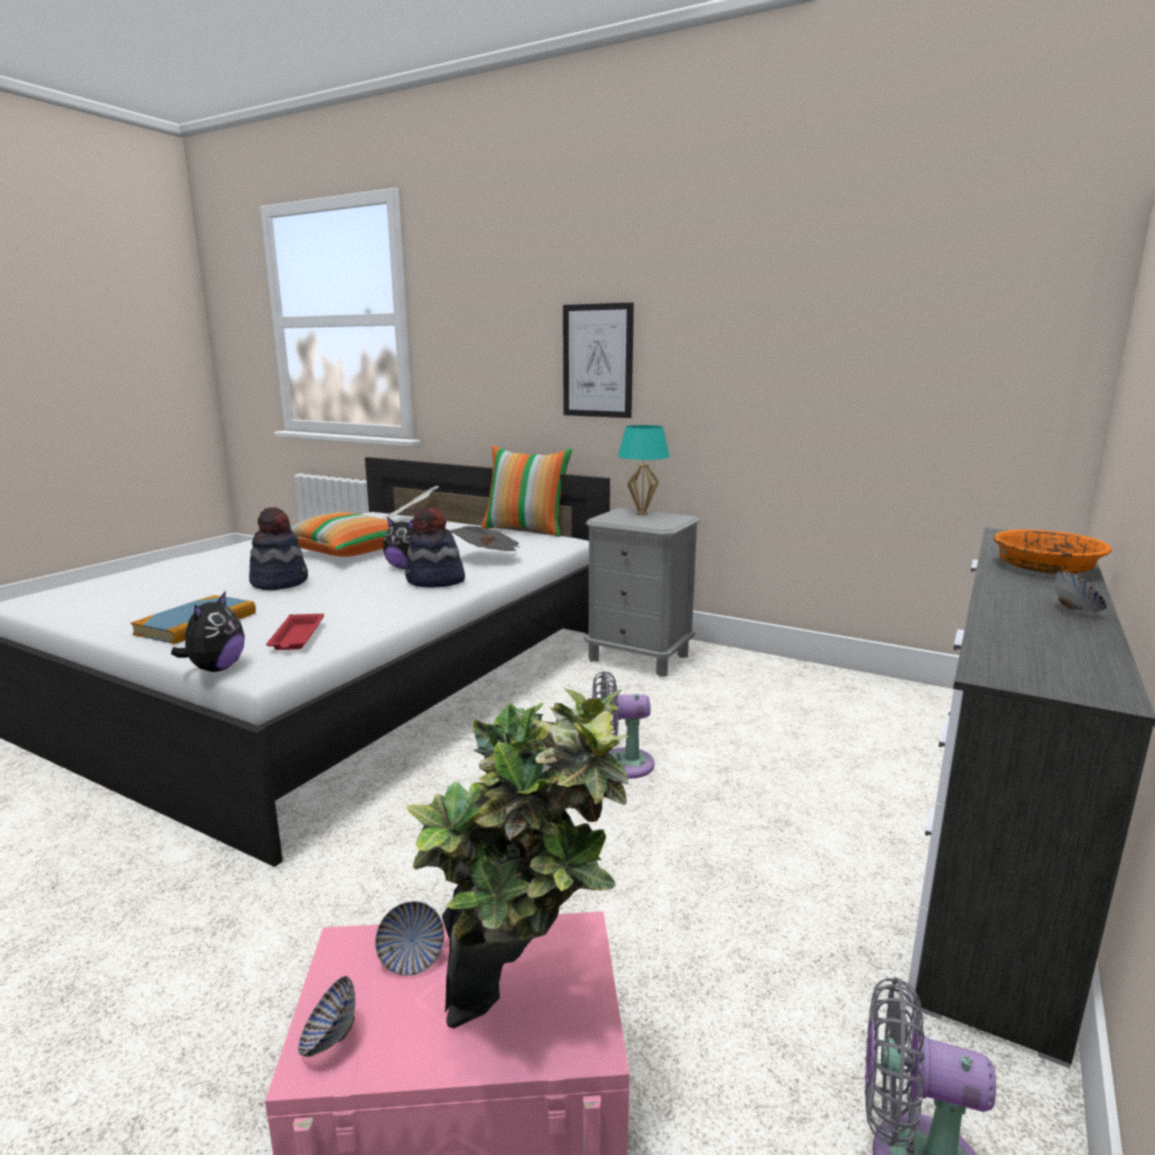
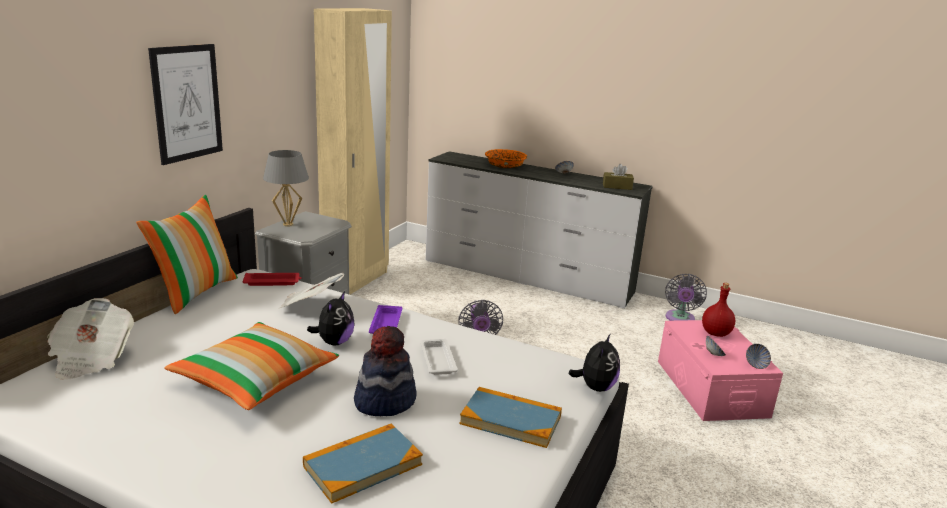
camera: 95 degrees left, 5 degrees up
(194, 579) = (363, 465): none -> book
(216, 669) = (595, 387): plush toy -> plush toy turned 105 degrees clockwise
(297, 637) = (532, 364): red tray -> red tray (273, 282)
(343, 599) = (437, 360): none -> white tray
(435, 581) = (385, 325): hat -> purple tray
(527, 1004) = (716, 333): potted plant -> red bottle
(642, 513) = (288, 224): turquoise table lamp -> grey table lamp
(815, 674) = (356, 281): none -> beige wardrobe
(1030, 659) = (617, 186): none -> brown tissue box

